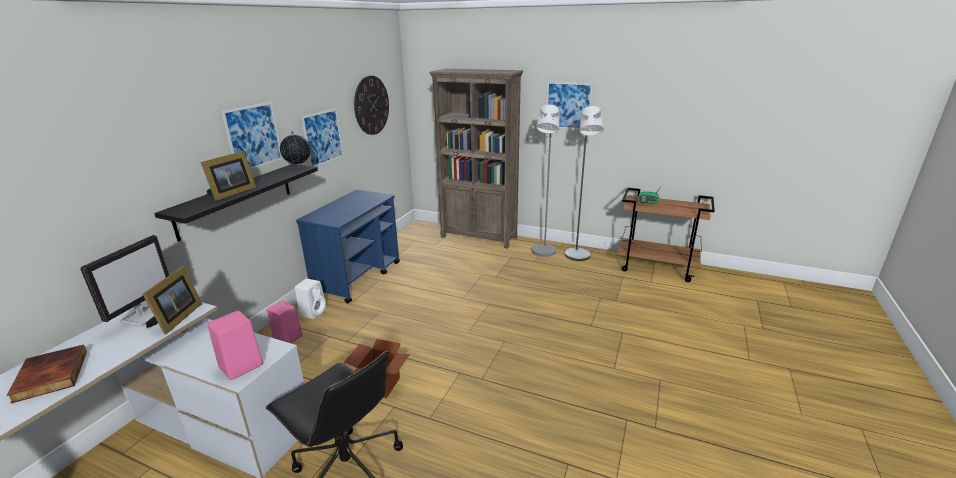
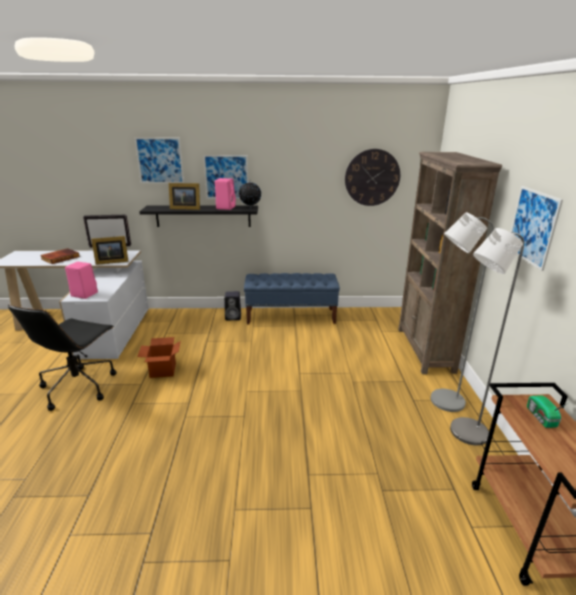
camera: 65 degrees right, 0 degrees up
(287, 337) = (200, 319): pink speaker -> pink speaker (226, 207)
(313, 312) = (233, 317): white speaker -> black speaker
(323, 137) = (297, 193): picture -> picture (160, 160)
(358, 277) = (291, 316): blue cart -> blue bench

